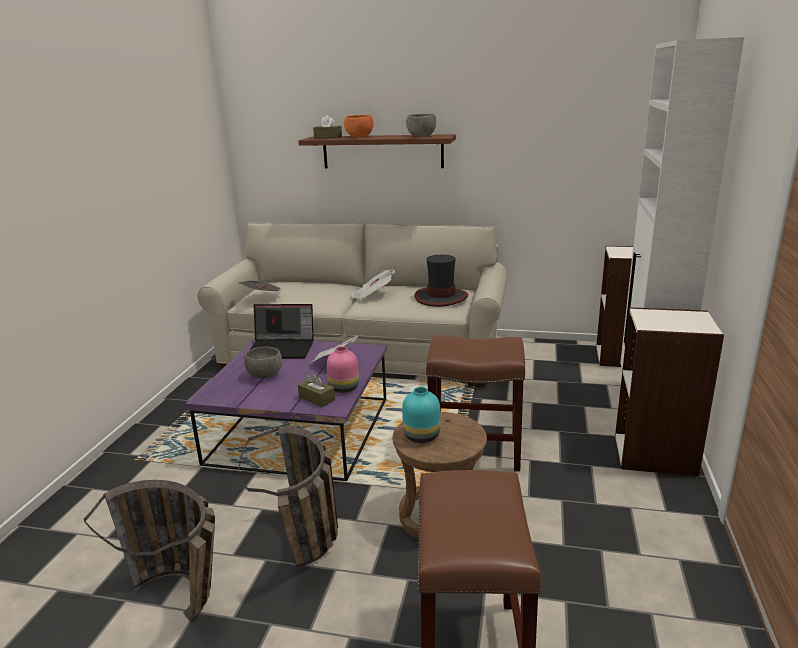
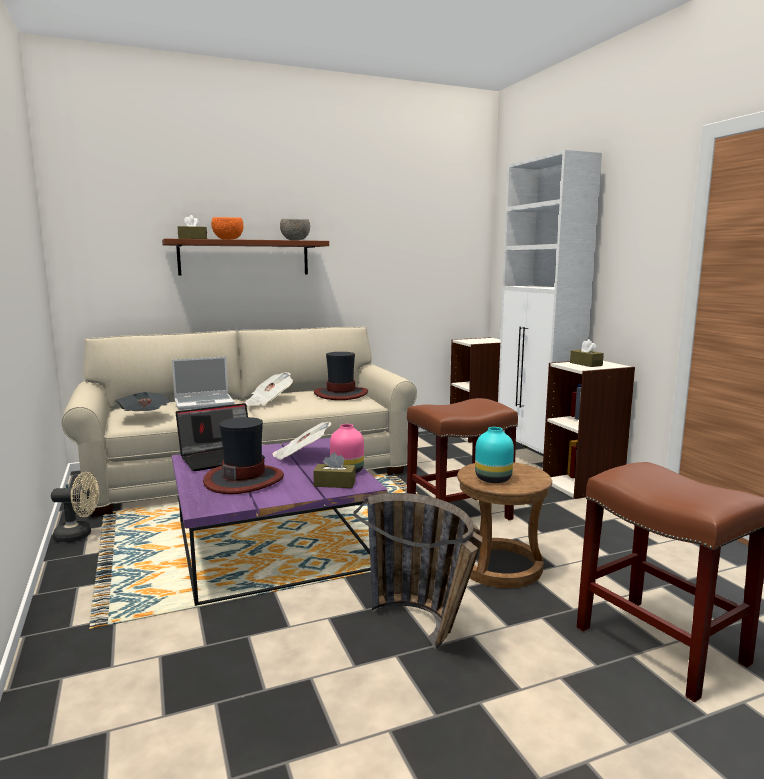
camera: 35 degrees left, 10 degrees down
(186, 603) = (367, 728): basket -> none
(200, 383) = (79, 535): none -> beige fan
(265, 376) = (244, 479): grey bowl -> hat
(321, 289) = (205, 403): none -> laptop
(668, 318) = (586, 364): none -> brown tissue box

